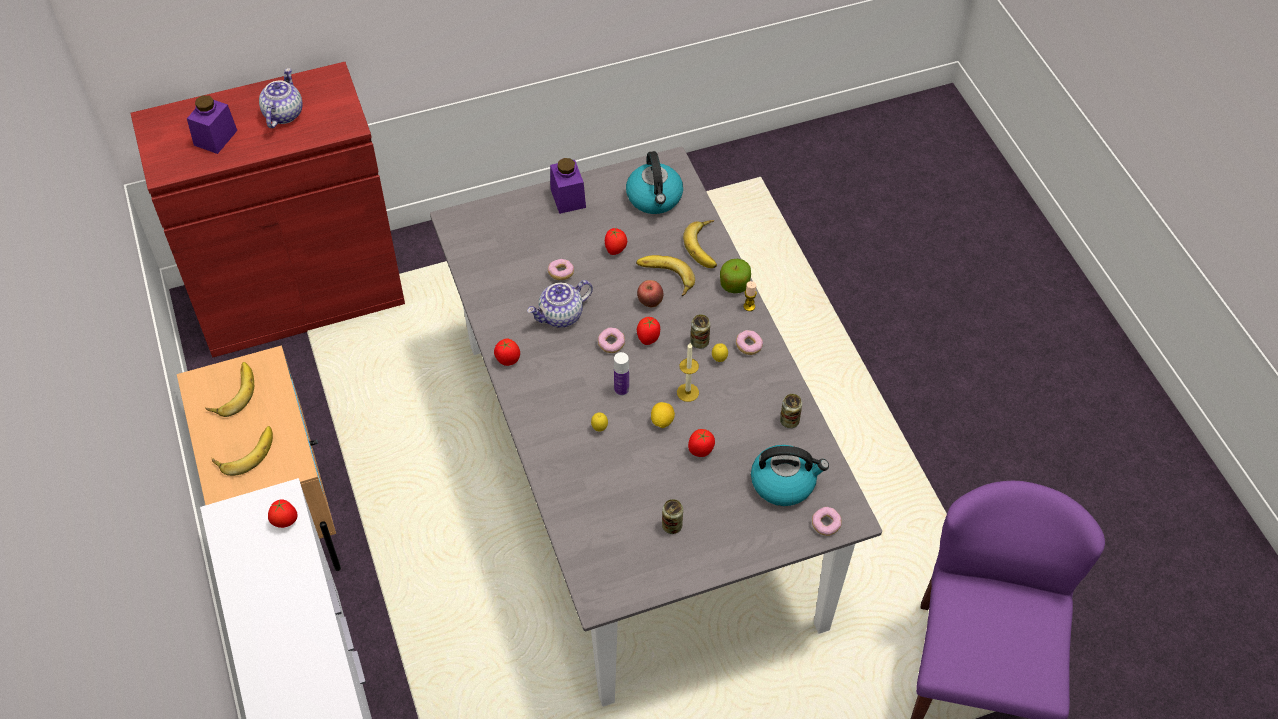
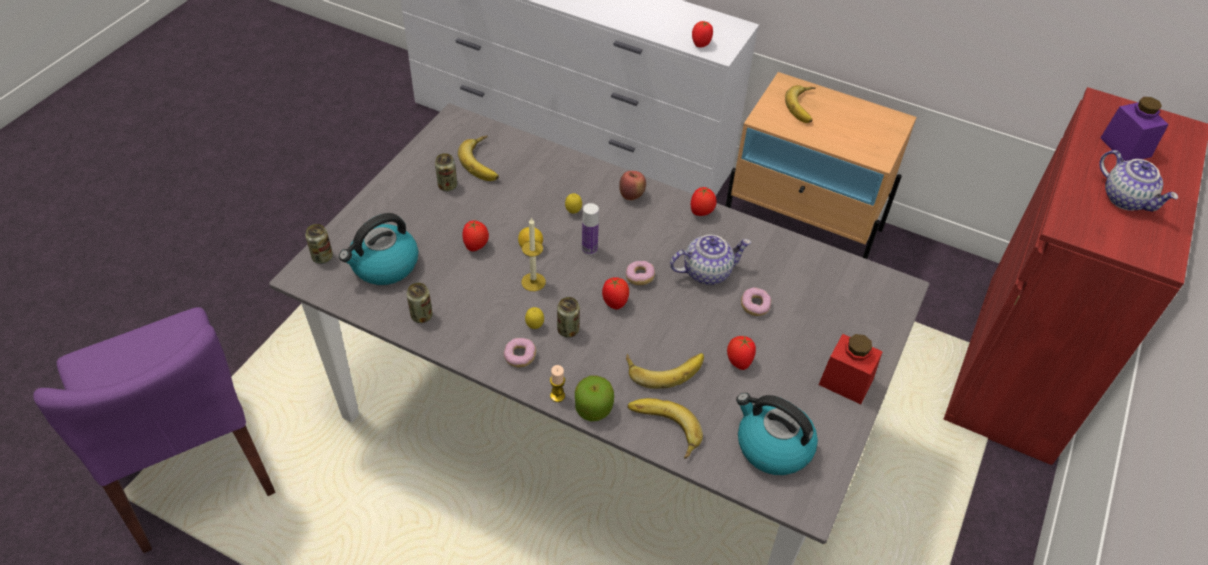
camera: 135 degrees right, 5 degrees down
(232, 392) = (868, 129): banana -> banana (484, 162)
(561, 316) = (707, 271): teapot -> teapot turned 60 degrees clockwise
(568, 198) = (846, 382): purple jar -> red jar
(650, 302) = (650, 335): apple -> apple (631, 195)
(825, 524) = (322, 257): donut -> can

